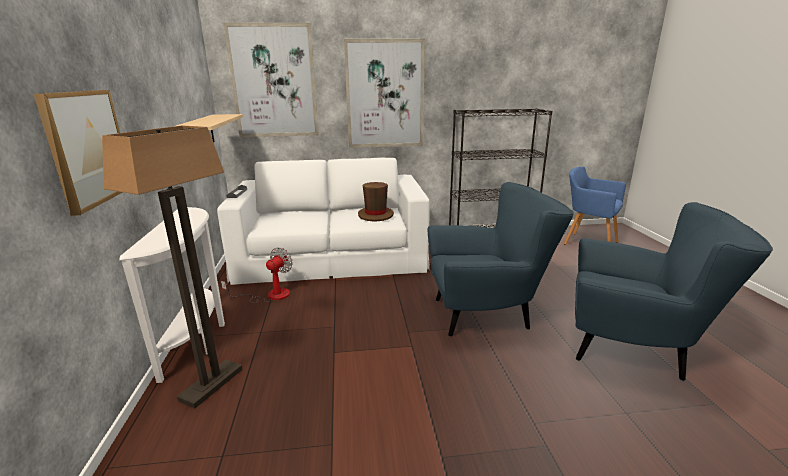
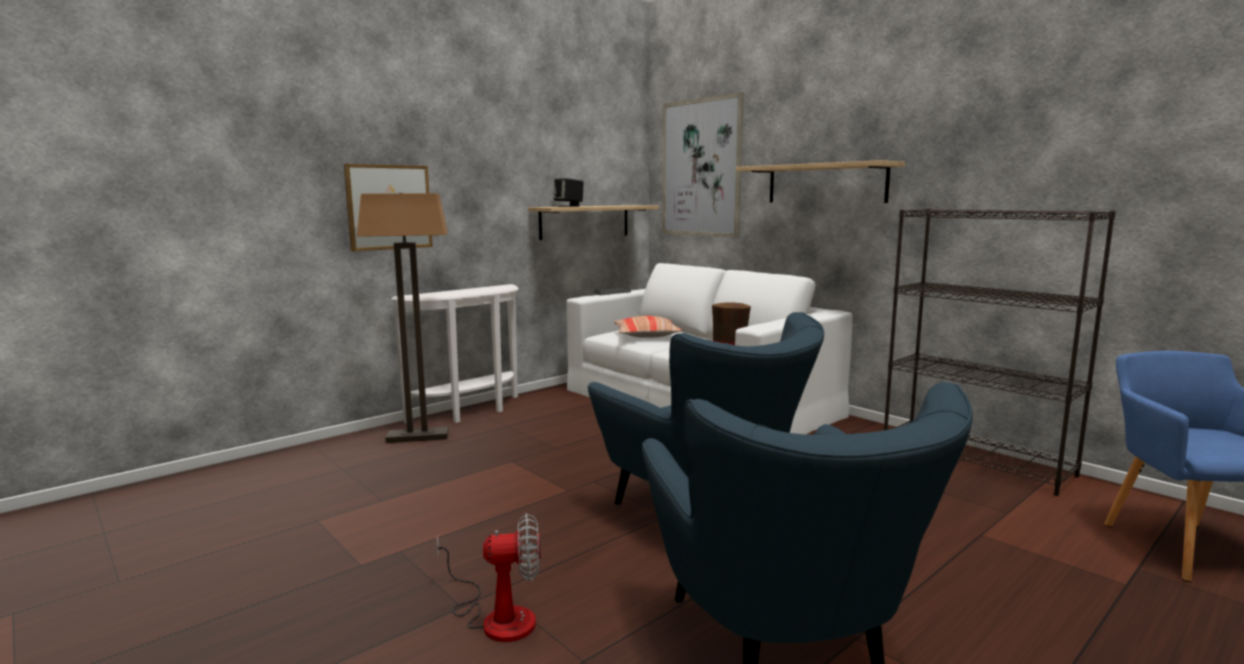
camera: 55 degrees right, 10 degrees down
(200, 122) = (569, 206): none -> black speaker
(270, 295) = (571, 408): fan -> fan (497, 616)
(295, 220) = (646, 335): none -> pillow
(385, 95) = (826, 183): picture -> shelf

